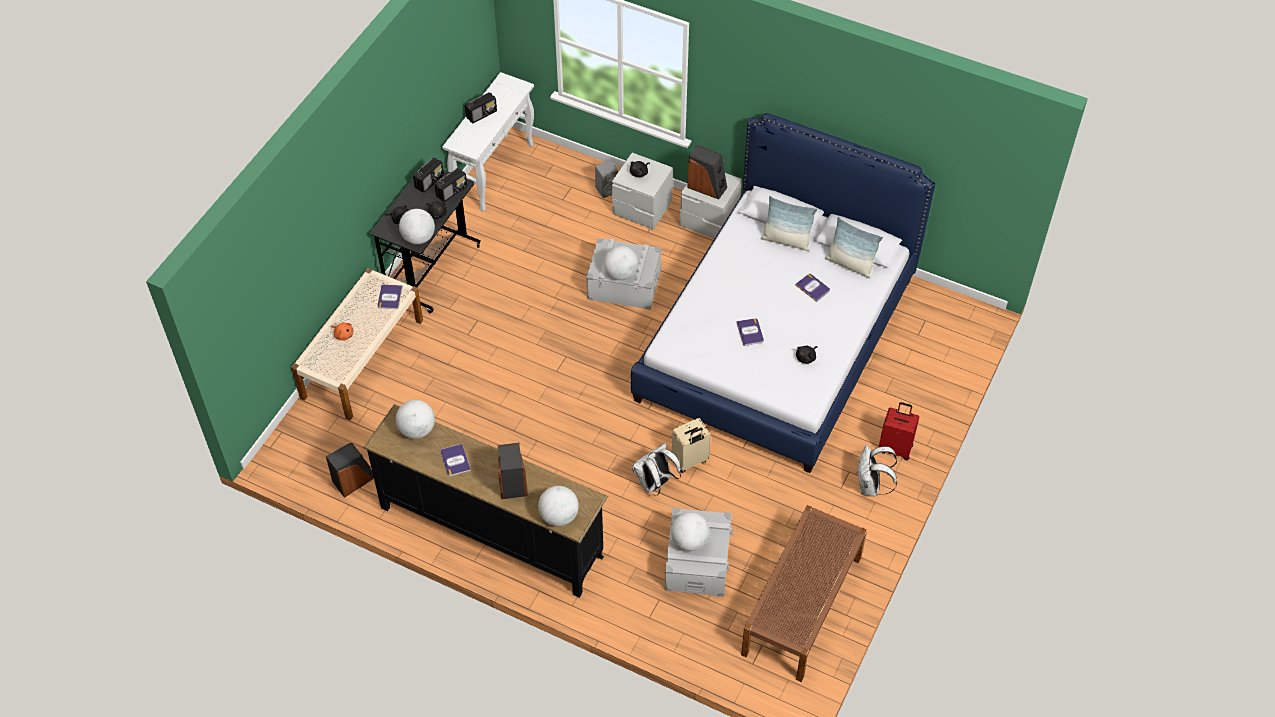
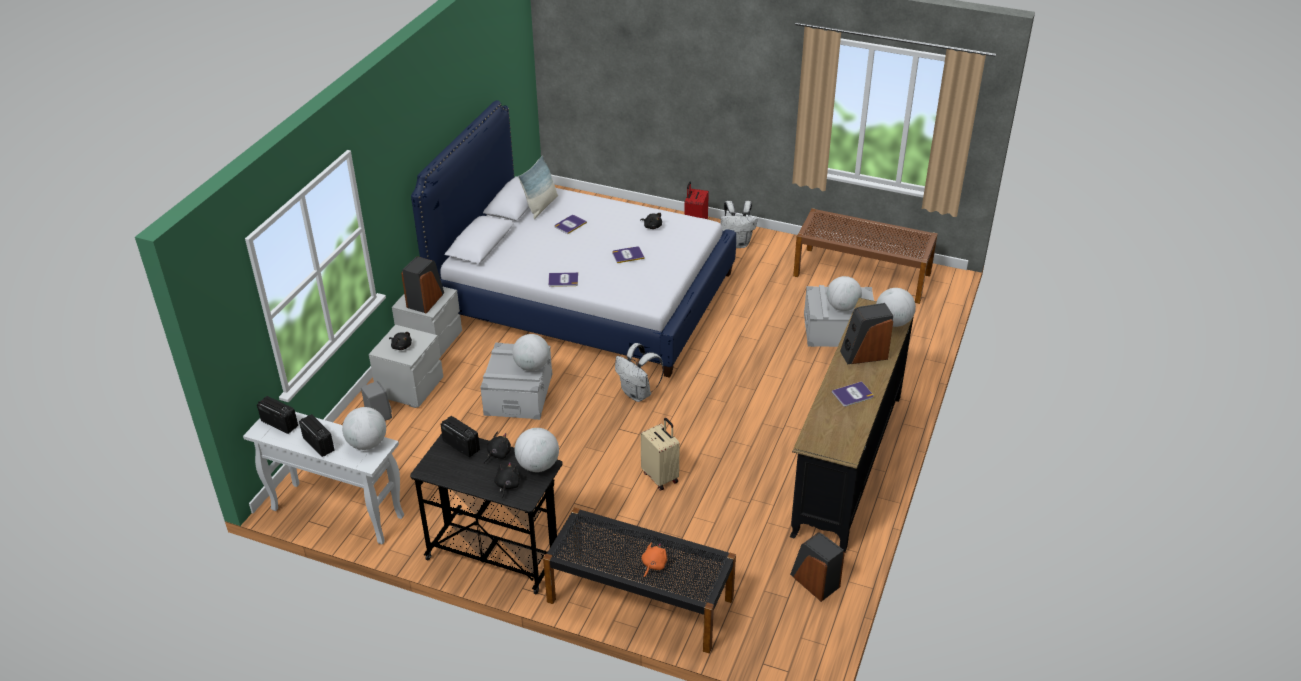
camera: 95 degrees left, 15 degrees down
(362, 358) = (639, 601): beige bench -> black bench
(390, 297) = (590, 530): book -> book (563, 280)
(417, 430) = (823, 426): globe -> globe (367, 444)
(429, 181) = (443, 467): radio -> radio (279, 423)
(655, 484) = (763, 359): white backpack -> white backpack (638, 394)
(690, 461) = (732, 339): beige suitcase -> beige suitcase (661, 477)
(786, 240) = (512, 240): pillow -> none

